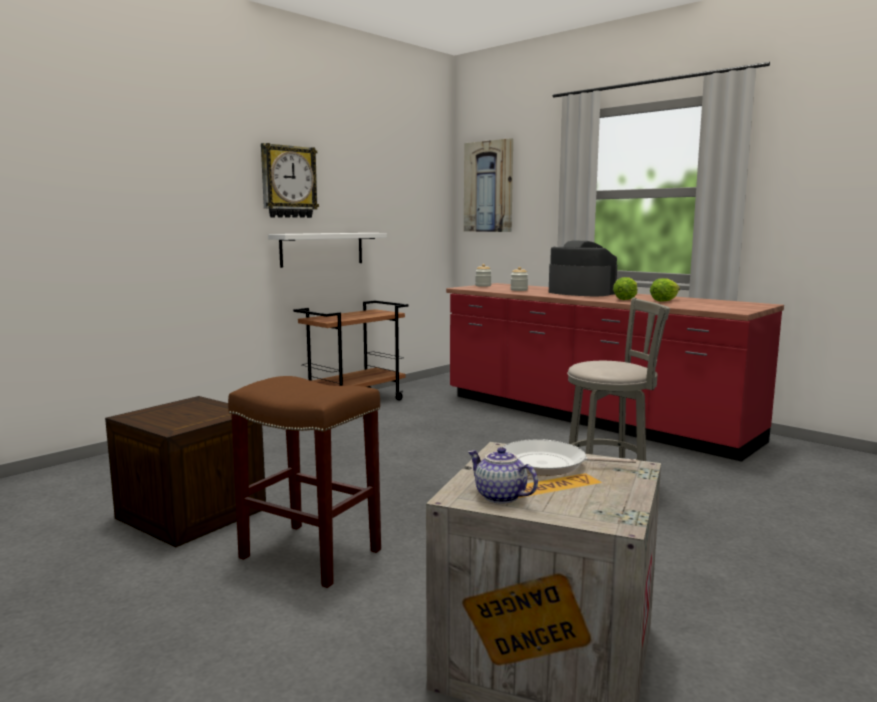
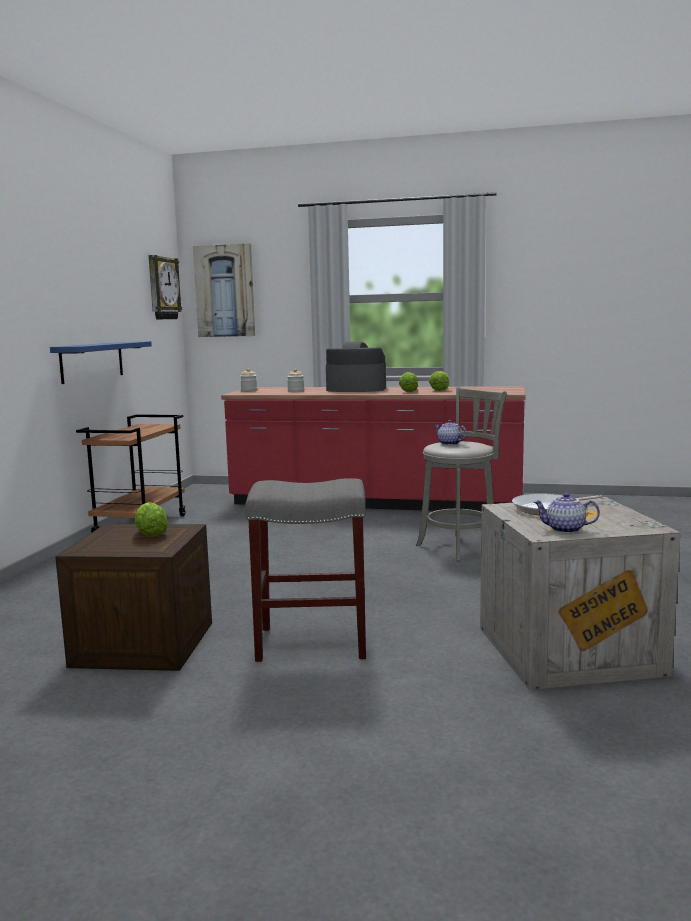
camera: 30 degrees left, 0 degrees up
(204, 411) = (150, 534): none -> lettuce
(288, 182) = (61, 288): wall clock -> wall clock (162, 288)
(308, 554) = (310, 643): brown stool -> grey stool
(322, 249) = (92, 361): white shelf -> blue shelf
(600, 363) = (449, 444): none -> teapot

